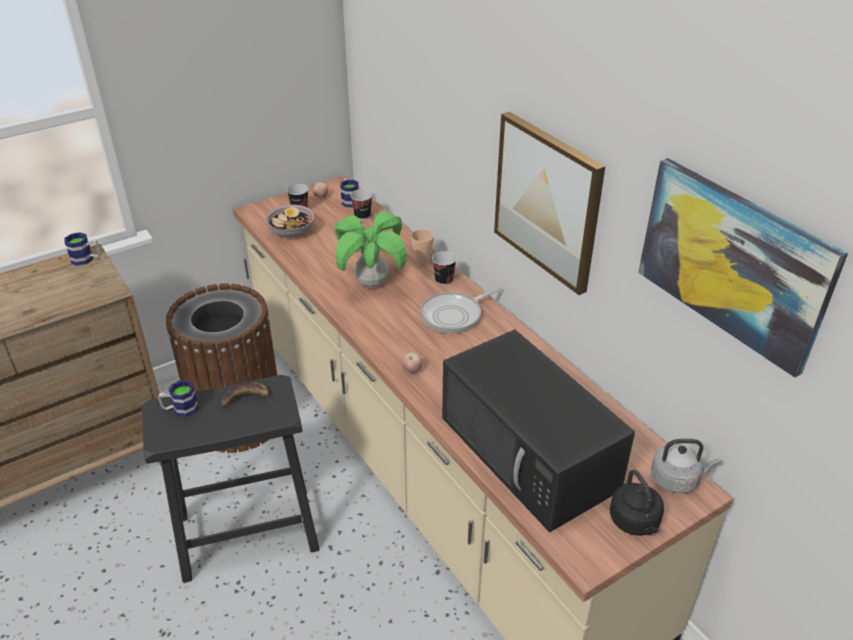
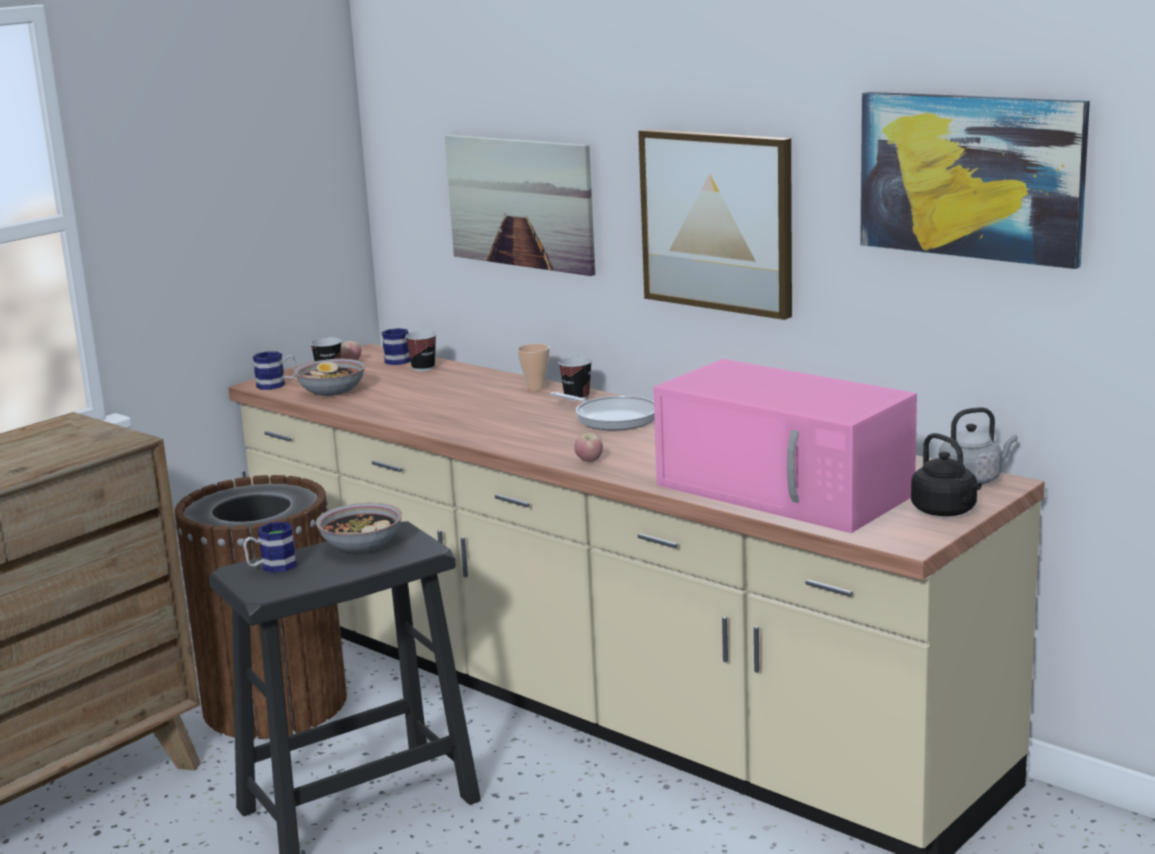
camera: 15 degrees left, 20 degrees down
(87, 259) = (66, 424): mug -> mug (277, 385)
(247, 398) = (361, 545): banana -> bowl
(371, 283) = (480, 412): potted plant -> none
(429, 125) = (520, 202): none -> picture
(454, 315) = (612, 418): frying pan -> frying pan turned 90 degrees counterclockwise
(530, 453) = (787, 490): black microwave -> pink microwave

